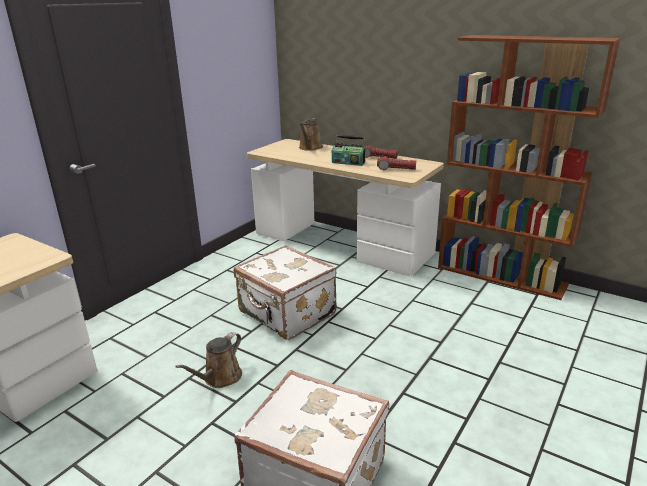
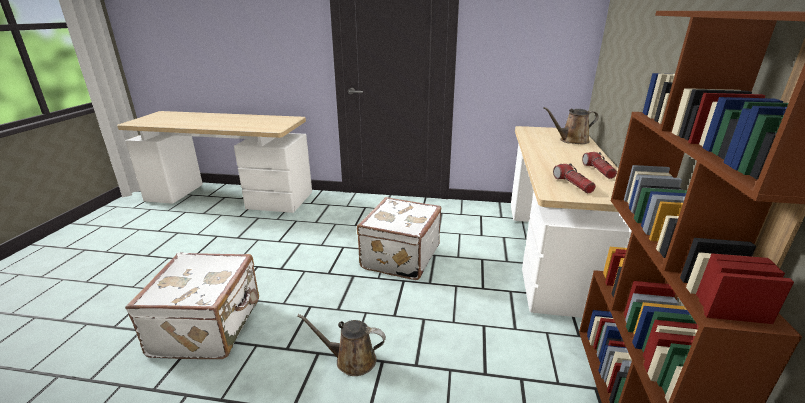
camera: 65 degrees right, 0 degrees up
(220, 378) = (303, 254): brown watering can -> brown watering can (351, 360)
(348, 162) = (554, 161): radio -> none

